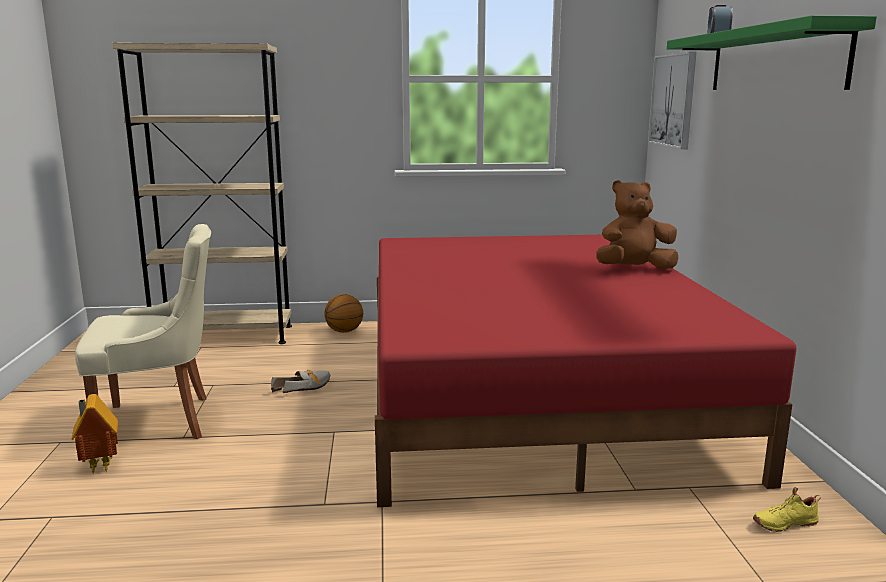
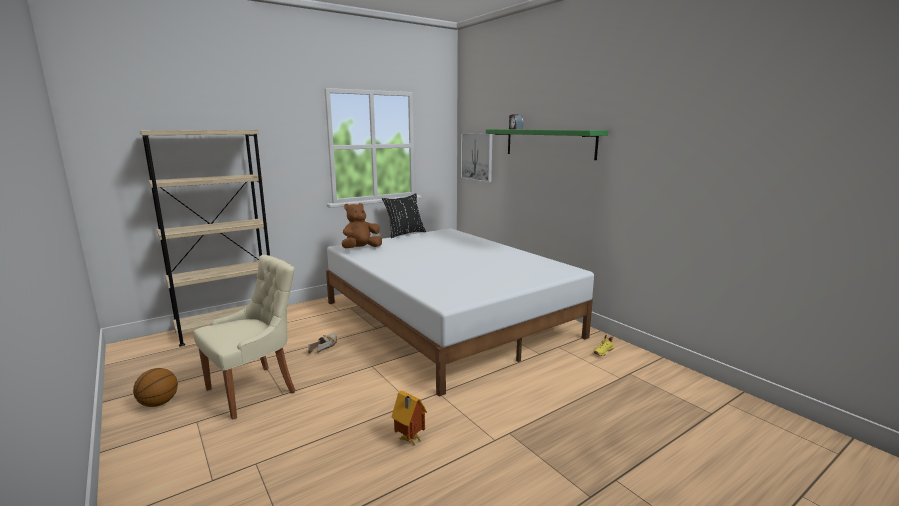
camera: 30 degrees left, 0 degrees up
(98, 467) = (247, 427): toy house -> toy house (409, 440)
(344, 331) = (308, 308): basketball -> basketball (158, 403)
(522, 234) = (404, 234): none -> black pillow
(530, 388) = (447, 318): red bed -> white bed
(634, 269) = (487, 247): brown plush toy -> brown plush toy (361, 249)

